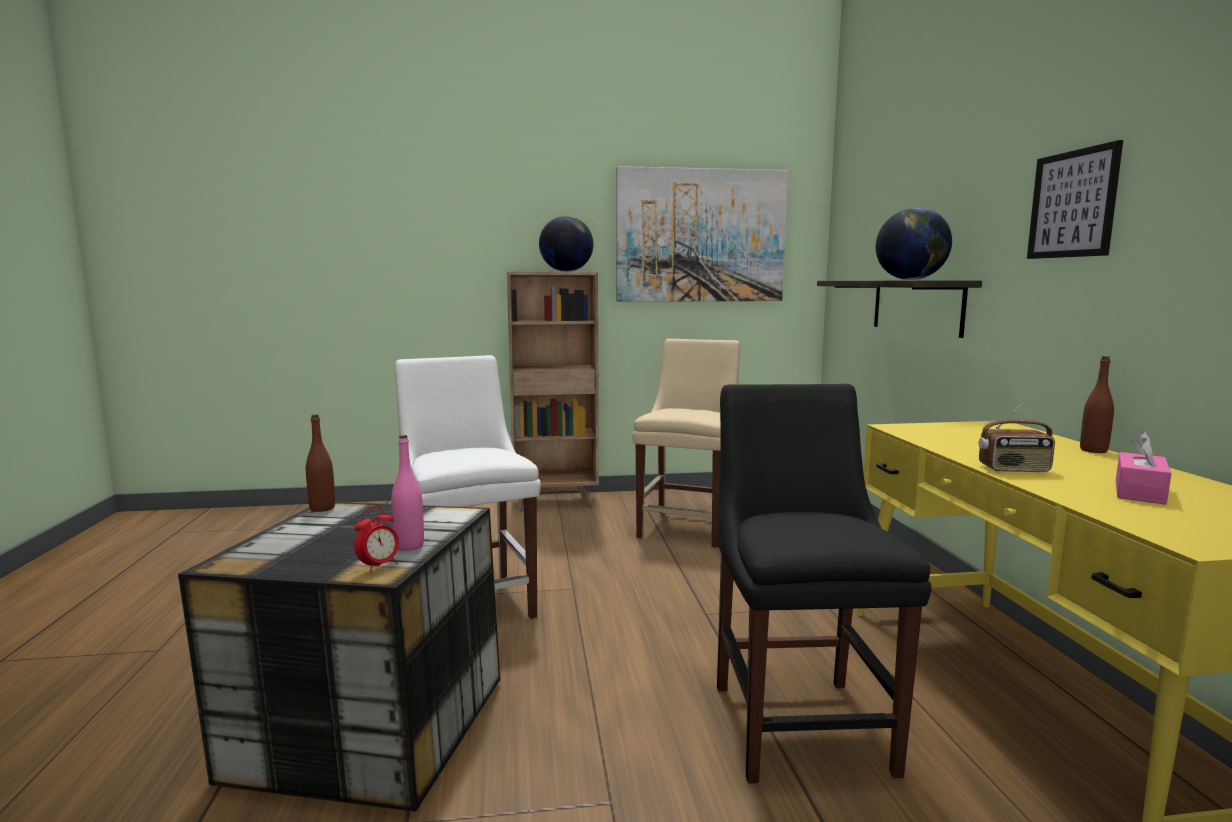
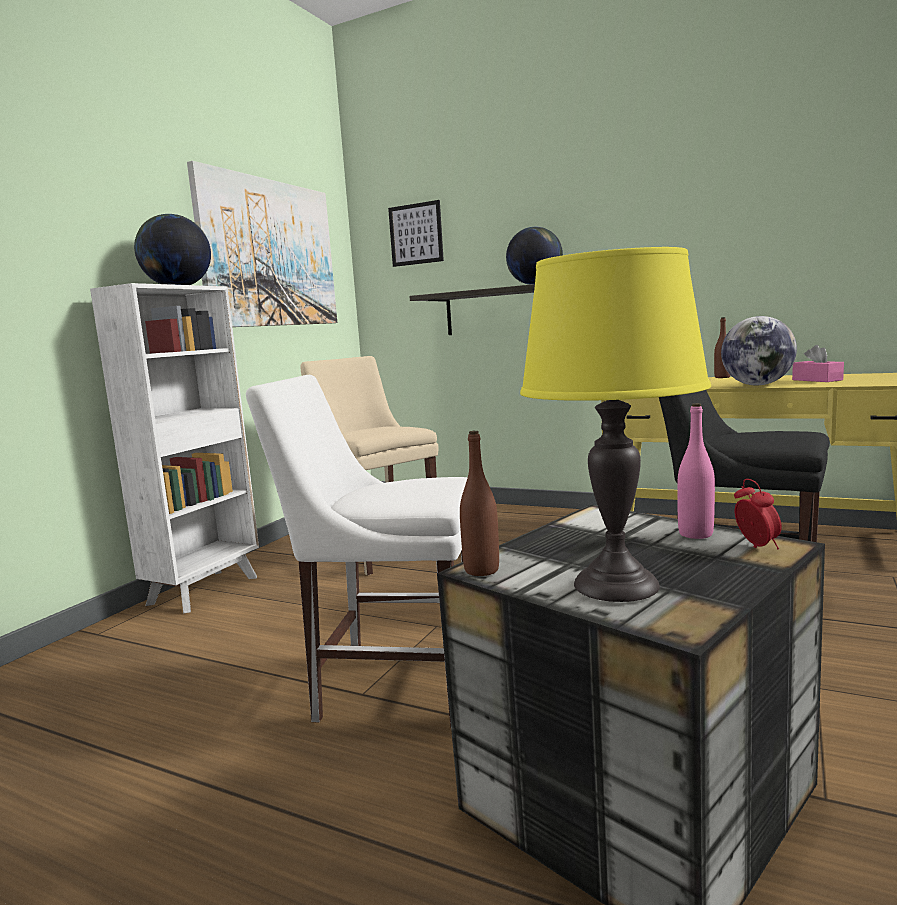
camera: 55 degrees left, 0 degrees up
(291, 540) = (616, 585): none -> yellow table lamp
(556, 502) = (206, 590): brown bookcase -> white bookcase
(1014, 470) = (757, 385): radio -> globe
(1072, 204) = (663, 225): picture -> picture (416, 234)

